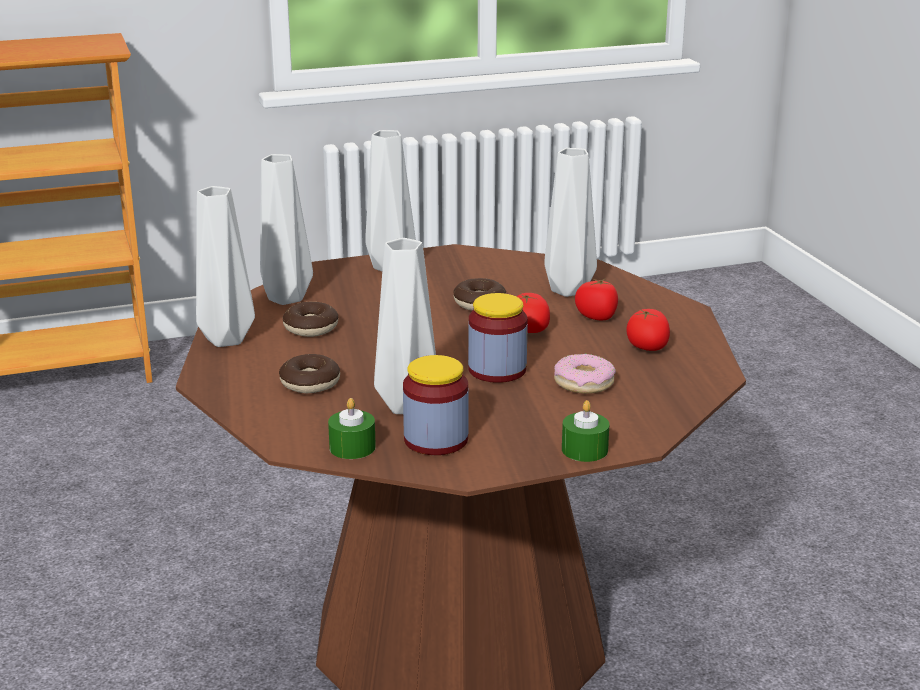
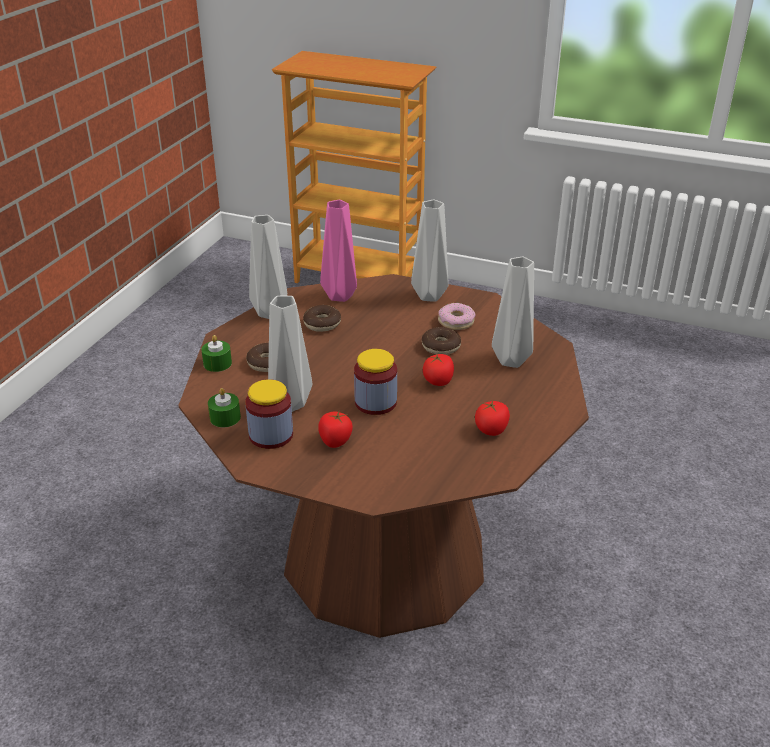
camera: 40 degrees right, 10 degrees up
(288, 298) = (341, 296): grey vase -> pink vase
(583, 383) = (410, 437): donut -> donut (456, 322)
(584, 450) = (336, 486): green candle -> green candle (217, 363)
(597, 316) = (497, 390): tomato -> tomato (335, 441)

